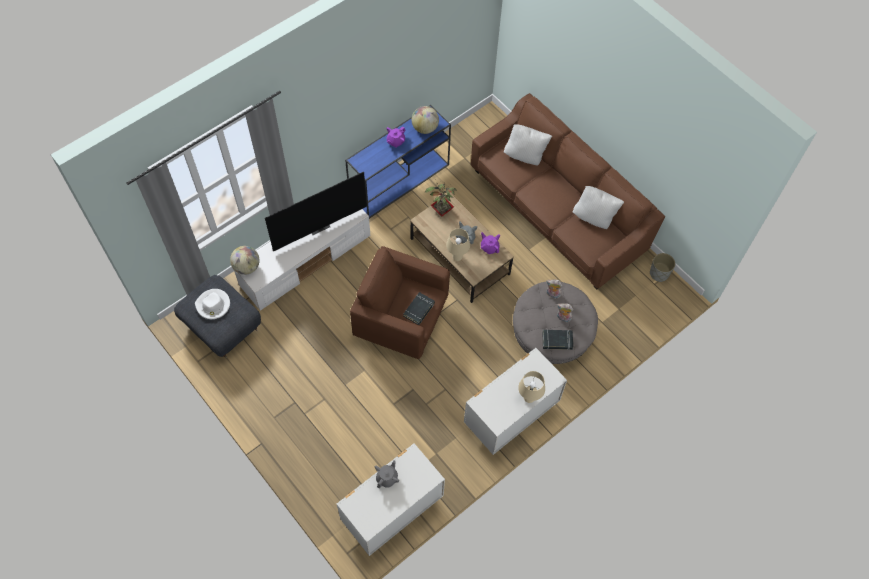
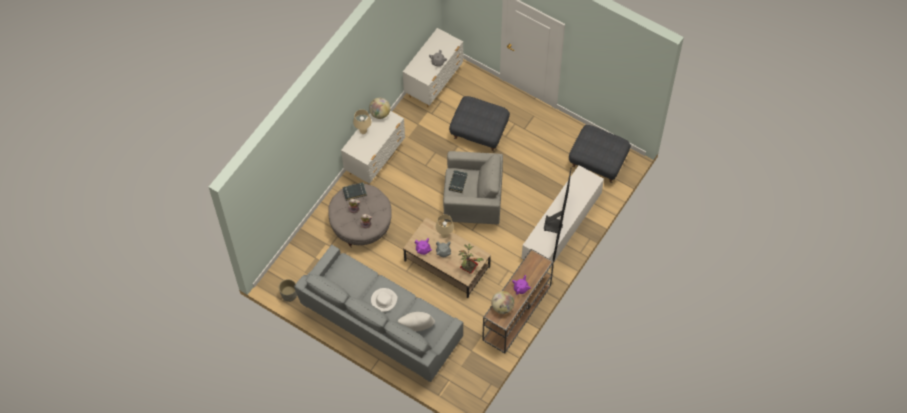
camera: 165 degrees right, 0 degrees up
(213, 305) = (602, 147): white hat -> white hat (384, 300)
(247, 267) = (593, 180): globe -> globe (380, 113)
(318, 226) = (556, 226): television -> television turned 150 degrees clockwise
(356, 415) = (479, 132): none -> grey ottoman
(400, 181) = (516, 313): blue console table -> brown console table
(401, 321) = (473, 202): brown armchair -> grey armchair
(557, 212) = (381, 323): brown sofa -> grey sofa
(594, 218) = (349, 290): white pillow -> none

